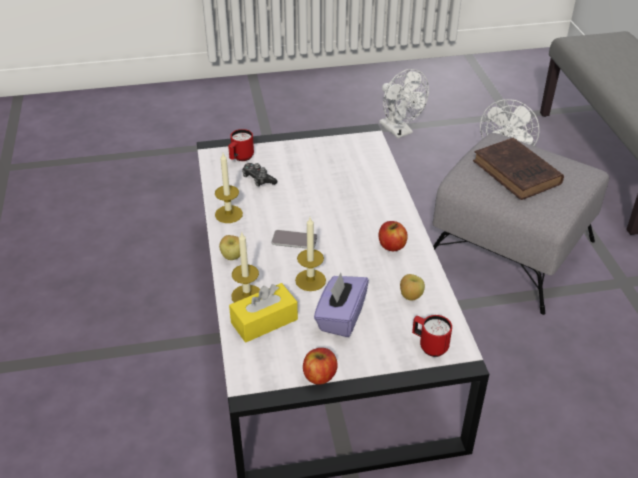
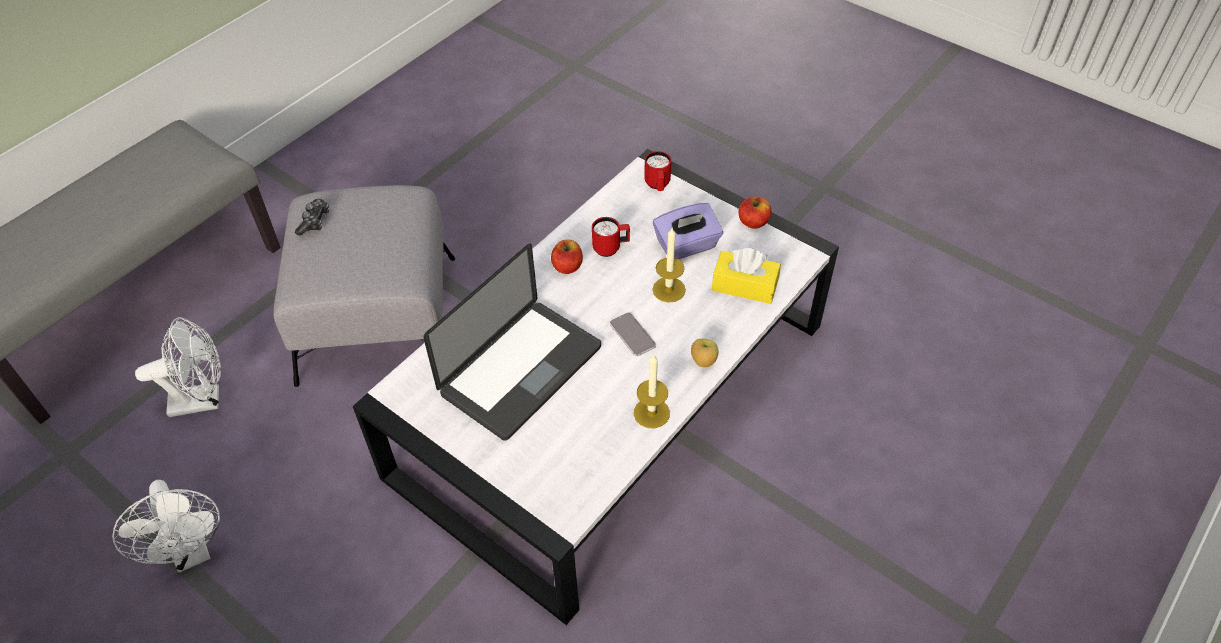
camera: 130 degrees left, 10 degrees up
(240, 158) = (549, 482): red mug -> red mug (611, 248)
(247, 296) = (733, 316): candle -> none
(258, 179) = (571, 433): game controller -> game controller (314, 221)
(326, 184) = (521, 370): none -> laptop
(399, 131) = (192, 552): white fan -> white fan turned 135 degrees clockwise
(410, 296) = (618, 221): apple -> none
(518, 174) = (367, 238): brown book -> none

